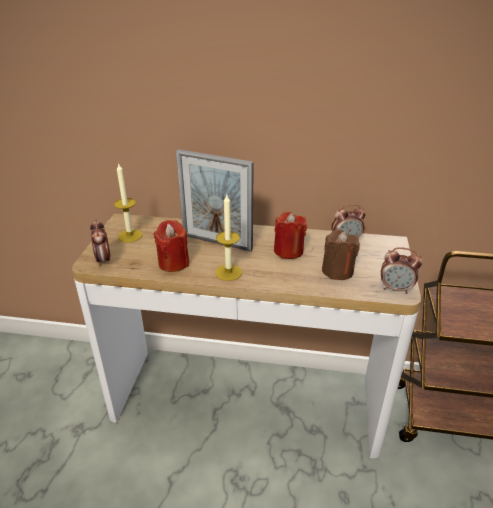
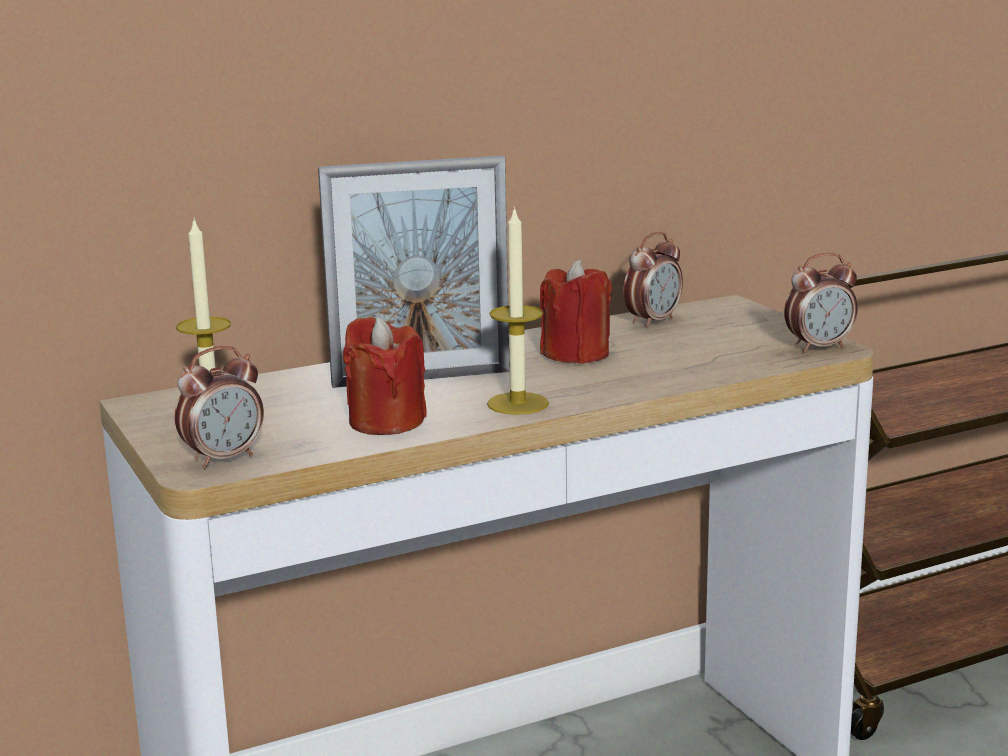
camera: 35 degrees left, 15 degrees down
(103, 260) = (224, 459): alarm clock -> alarm clock turned 75 degrees counterclockwise
(337, 271) = (700, 354): brown candle -> none

